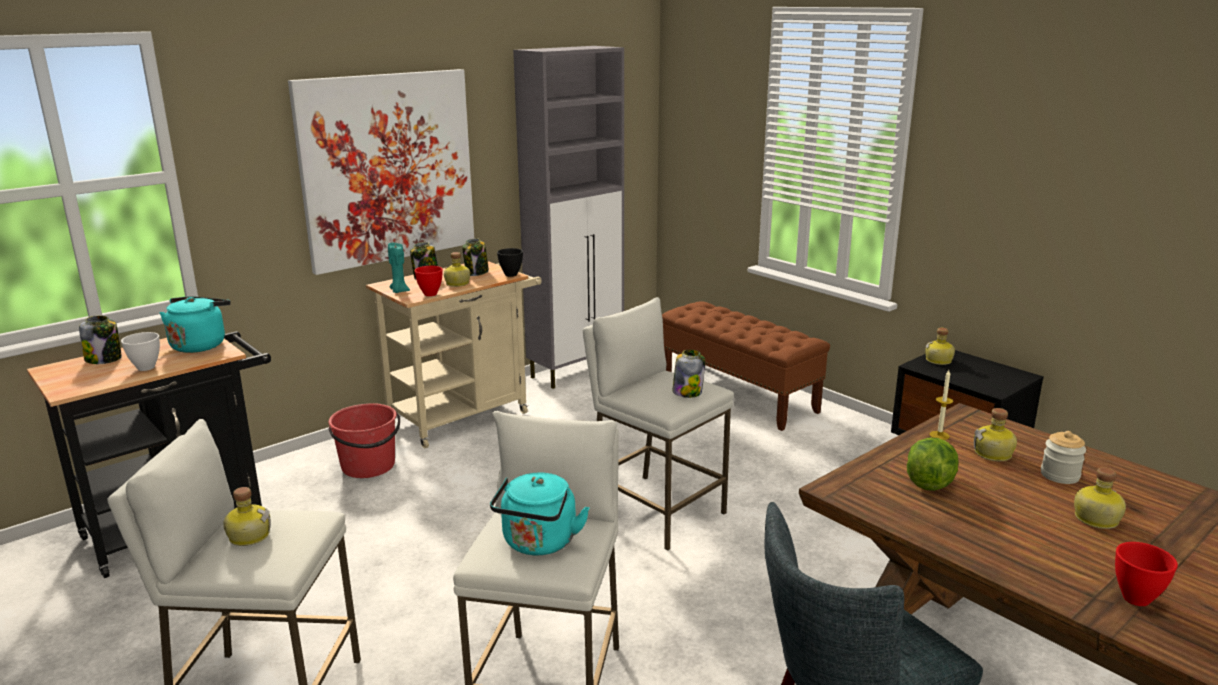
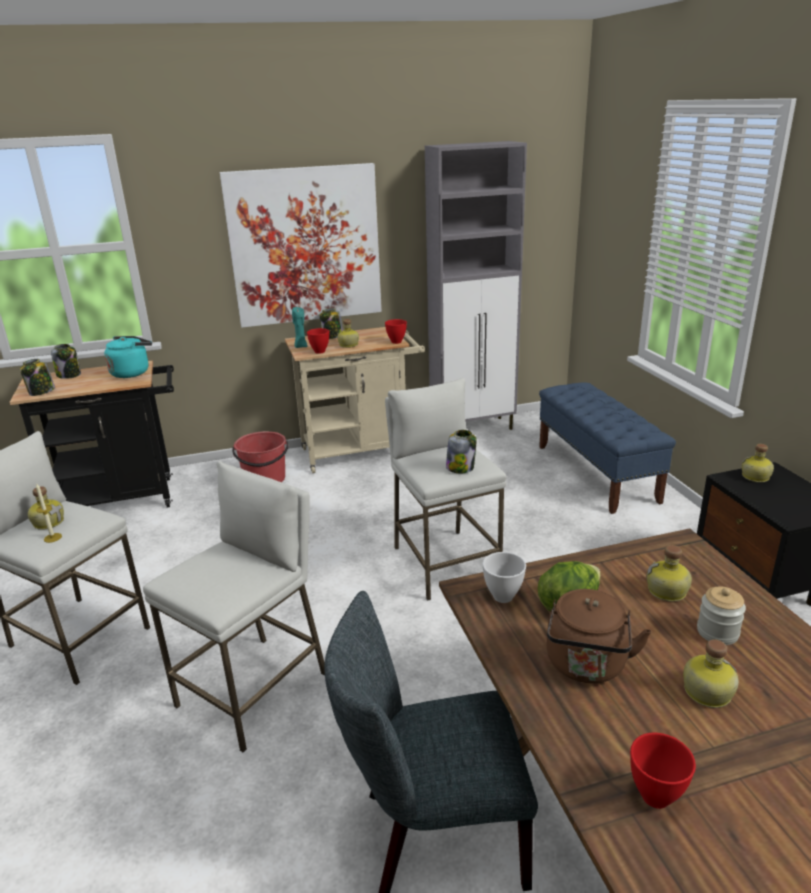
camera: 25 degrees right, 5 degrees up
(147, 367) = (85, 385): white bowl -> white bowl (503, 596)
(476, 273) = (372, 337): jar -> jar (41, 392)
(510, 274) = (396, 342): black bowl -> red bowl
(538, 544) = (215, 577): turquoise kettle -> none
(738, 395) = (596, 473): brown bench -> blue bench
(939, 435) = (630, 558): candle -> candle (52, 537)
(993, 524) = (586, 666): none -> brown kettle

